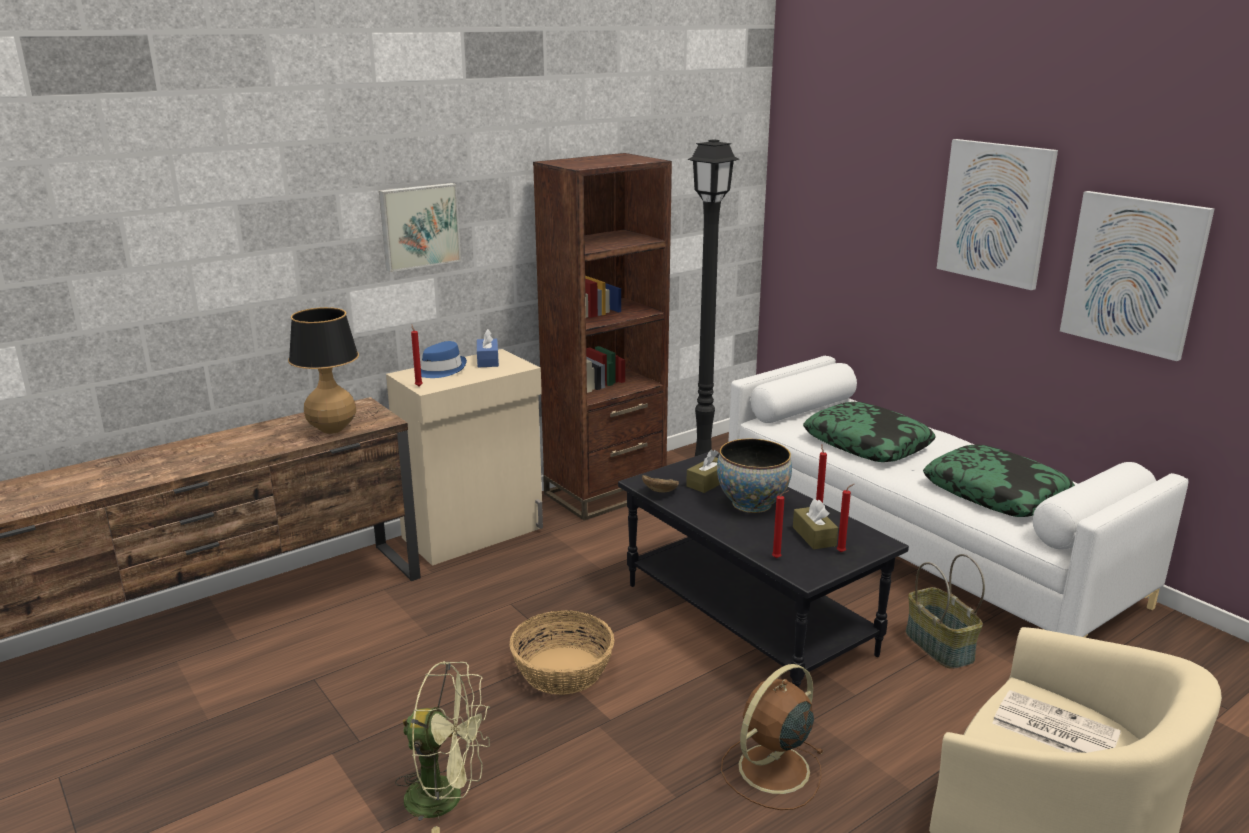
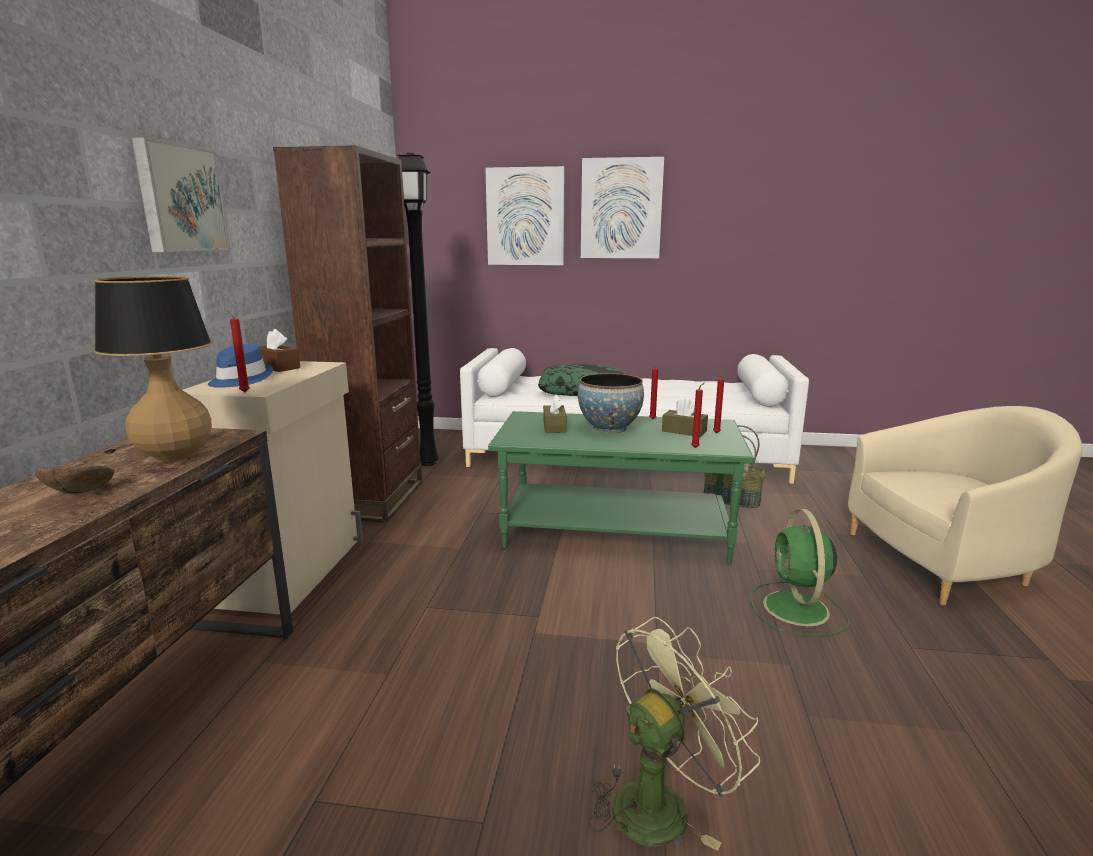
camera: 45 degrees left, 5 degrees down
(488, 360) = (277, 367): blue tissue box -> brown tissue box
(563, 671) = (561, 631): basket -> none
(661, 492) = (537, 440): brown bowl -> brown bowl (84, 493)
(750, 618) = (617, 531): black coffee table -> green coffee table
(771, 770) = (797, 610): brown fan -> green fan
(996, 493) = (694, 393): pillow -> none
(1053, 729) = (934, 484): newspaper -> none
(1133, 273) = (726, 233): picture -> picture (525, 217)

